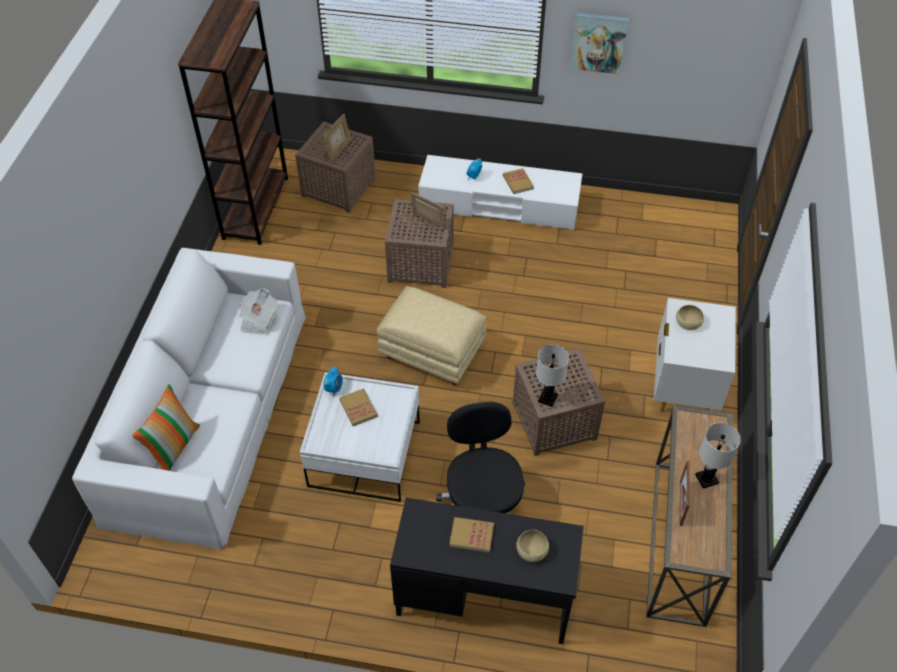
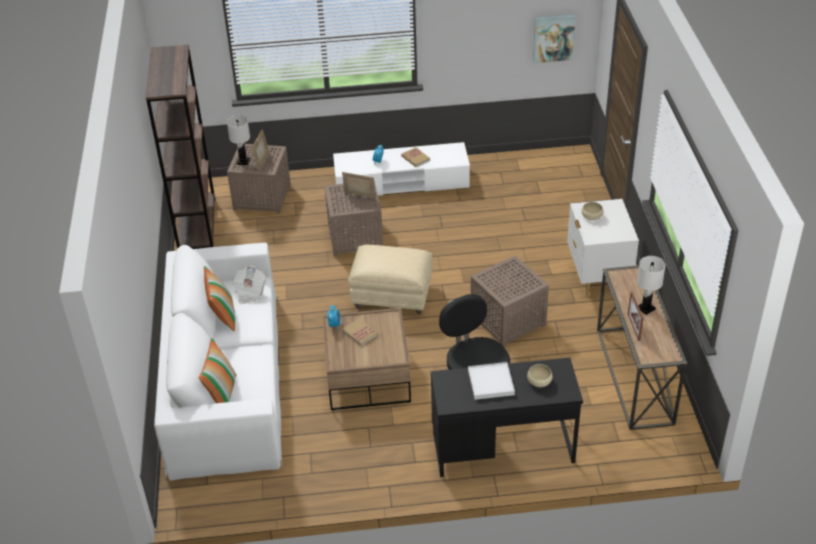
camera: 15 degrees left, 10 degrees down
(216, 342) = (222, 316): none -> pillow
(364, 454) = (367, 377): white coffee table -> brown coffee table
(471, 535) = (491, 382): book -> white tray
(548, 399) = (505, 293): white table lamp -> white table lamp (243, 161)
(599, 42) = (460, 31): picture -> picture (553, 38)

